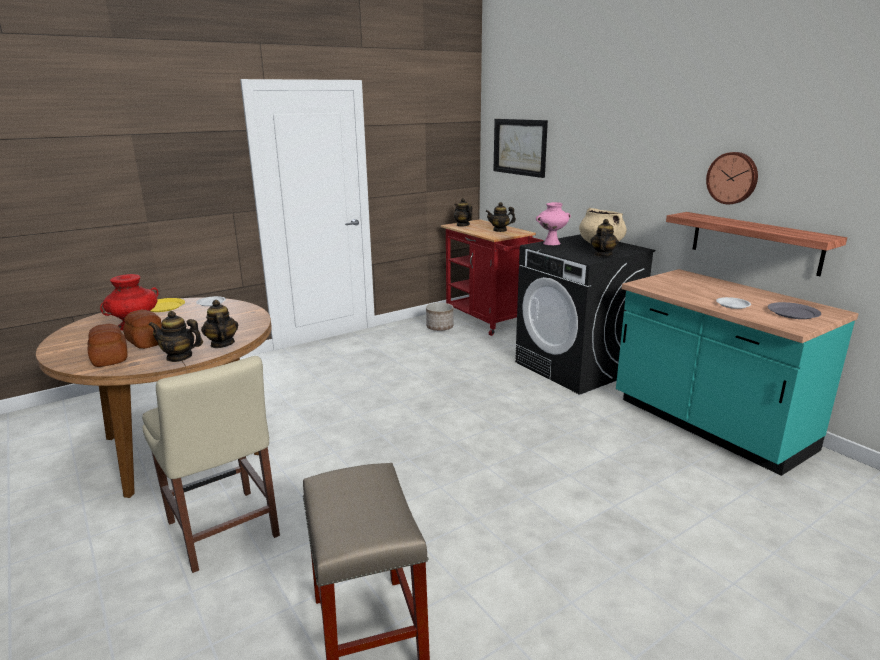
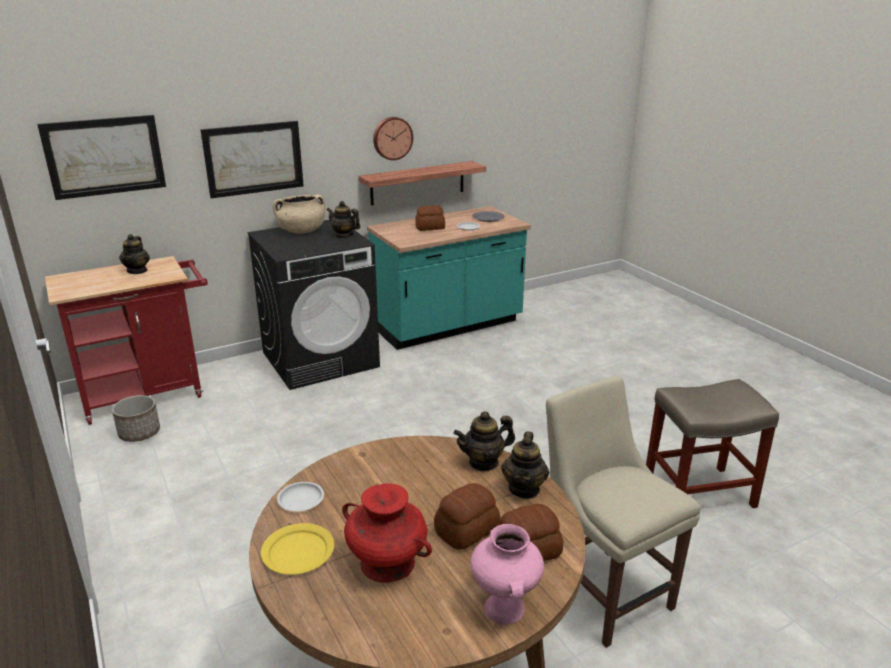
camera: 85 degrees left, 5 degrees up
(224, 532) = (603, 590): beige chair -> beige chair turned 90 degrees counterclockwise
(463, 225) = (74, 288): teapot -> none
(551, 243) = (282, 248): pink vase -> pink vase (505, 609)
(601, 170) = (253, 158): none -> picture
(706, 290) = (430, 228): none -> bread

